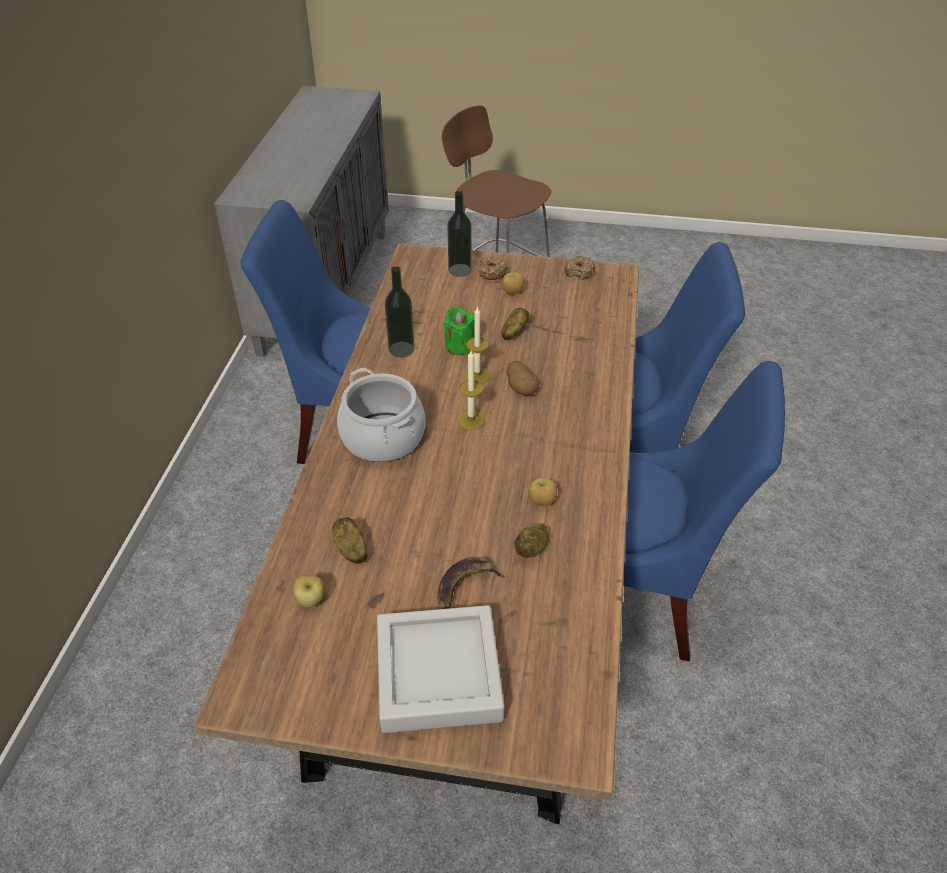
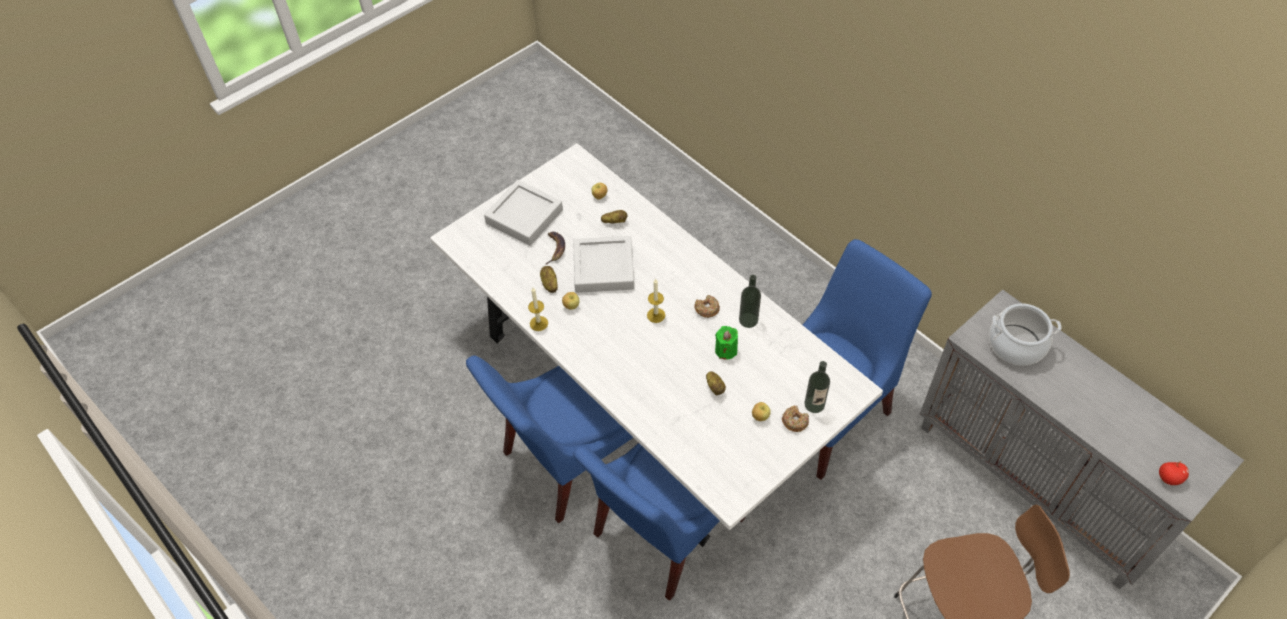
camera: 130 degrees right, 10 degrees up
(352, 102) = (1169, 478): none -> apple
(382, 438) = (677, 270): cooking pot -> cooking pot (1016, 345)
(447, 509) = (603, 268): none -> grey tray
(474, 579) = (645, 391): brown dining table -> white dining table
(477, 375) = (690, 341): candle -> candle (539, 323)
(520, 387) = (661, 355): potato -> none
(579, 272) = (751, 476): donut -> donut (707, 309)

